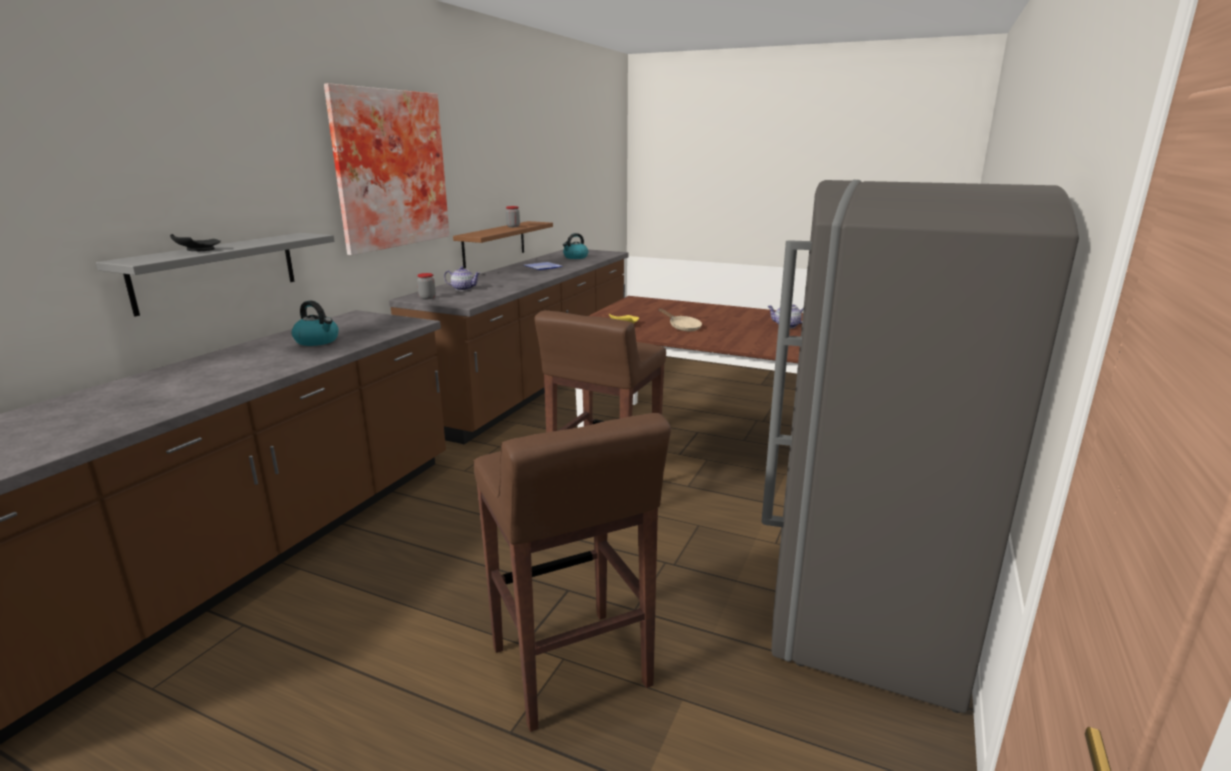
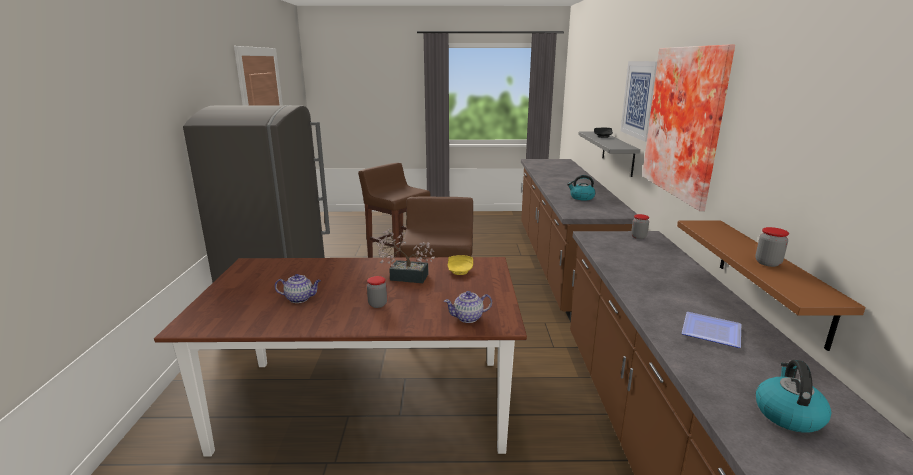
camera: 155 degrees right, 0 degrees up
(265, 160) = (640, 99): none -> picture
(463, 289) = (651, 254): teapot -> teapot (468, 318)
(682, 327) = (405, 276): beige frying pan -> potted plant
(718, 316) = (377, 304): none -> jar

